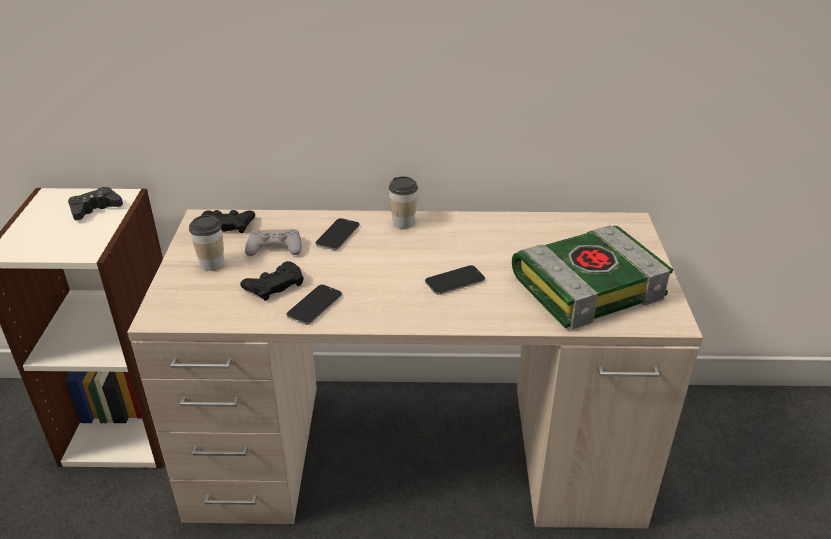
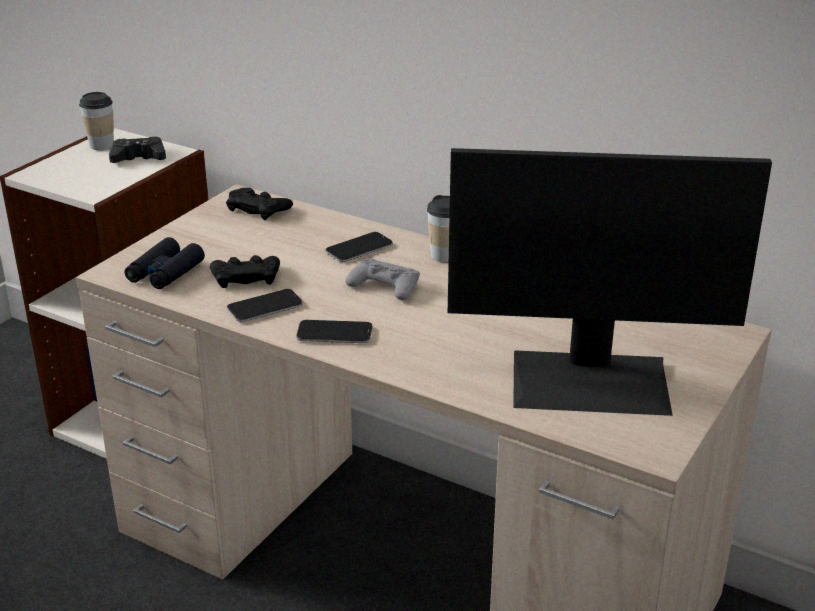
camera: 30 degrees right, 5 degrees down
(204, 303) = (165, 272): none -> black binoculars
(212, 264) = (208, 240): cup -> cup (101, 145)
(275, 248) = (282, 242): grey game controller -> grey game controller (384, 286)
(455, 281) = (436, 329): phone -> phone (334, 333)
(588, 285) = (591, 382): book -> monitor

